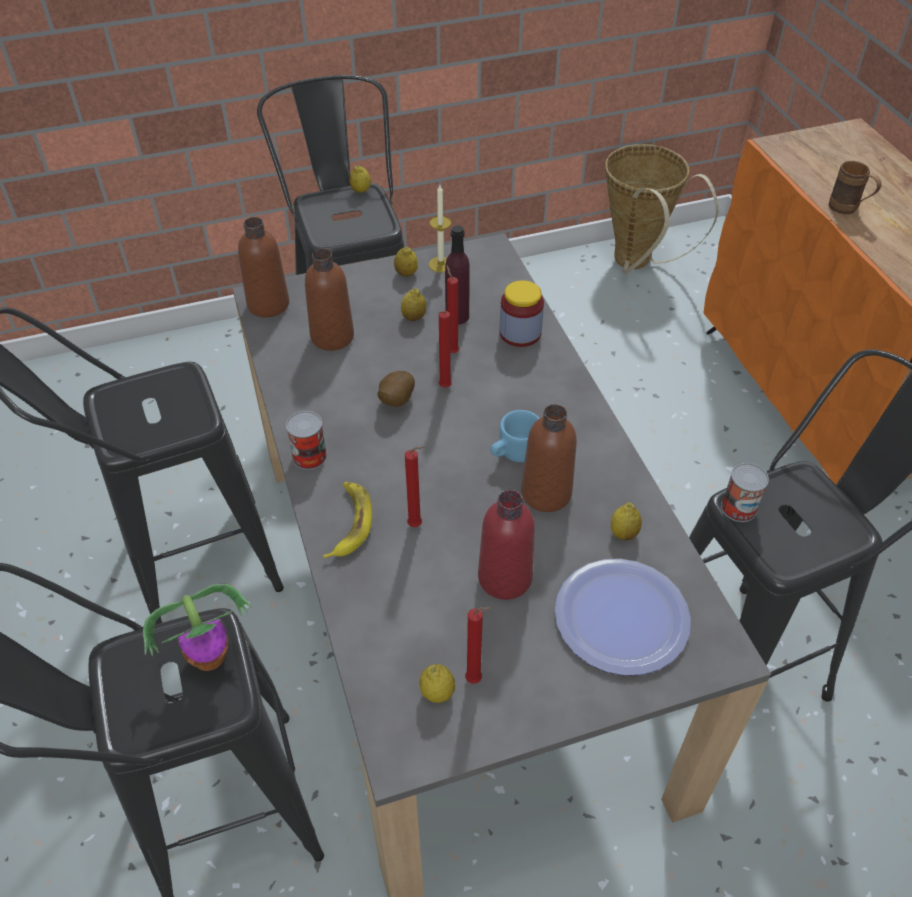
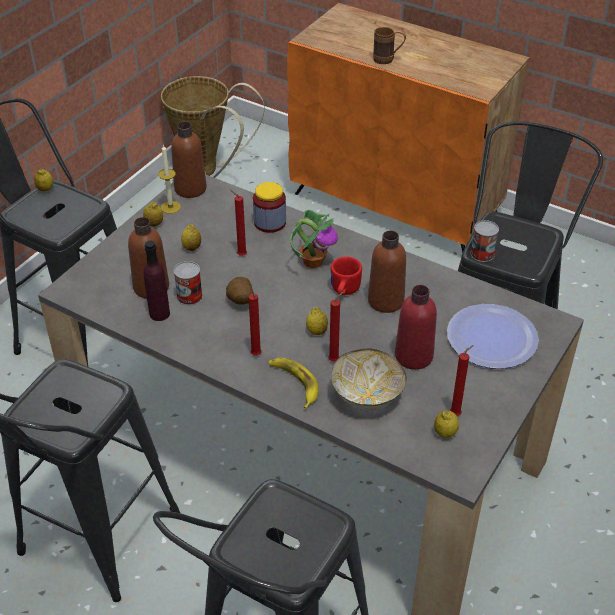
camera: 40 degrees left, 5 degrees down
(210, 655) = (290, 508): potted plant -> potted plant (313, 261)
(268, 304) = (80, 291): brown bottle -> brown bottle (190, 189)
(309, 456) = (224, 363): can -> can (189, 296)
(403, 590) = (367, 397): none -> bowl
(444, 388) = (261, 278): red candle -> red candle (256, 356)
(457, 316) = (219, 233): purple bottle -> purple bottle (159, 314)
(513, 453) = (343, 291): blue mug -> red mug
(623, 533) = (448, 297): lemon -> lemon (316, 331)

